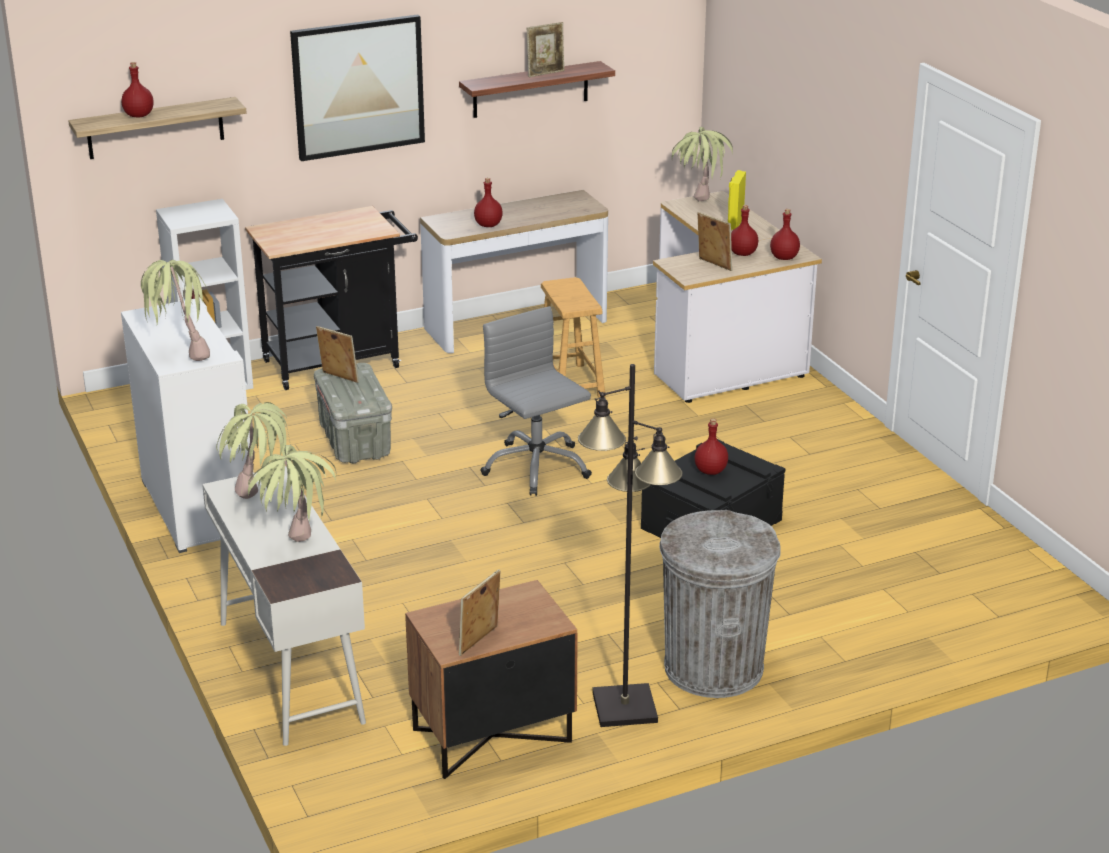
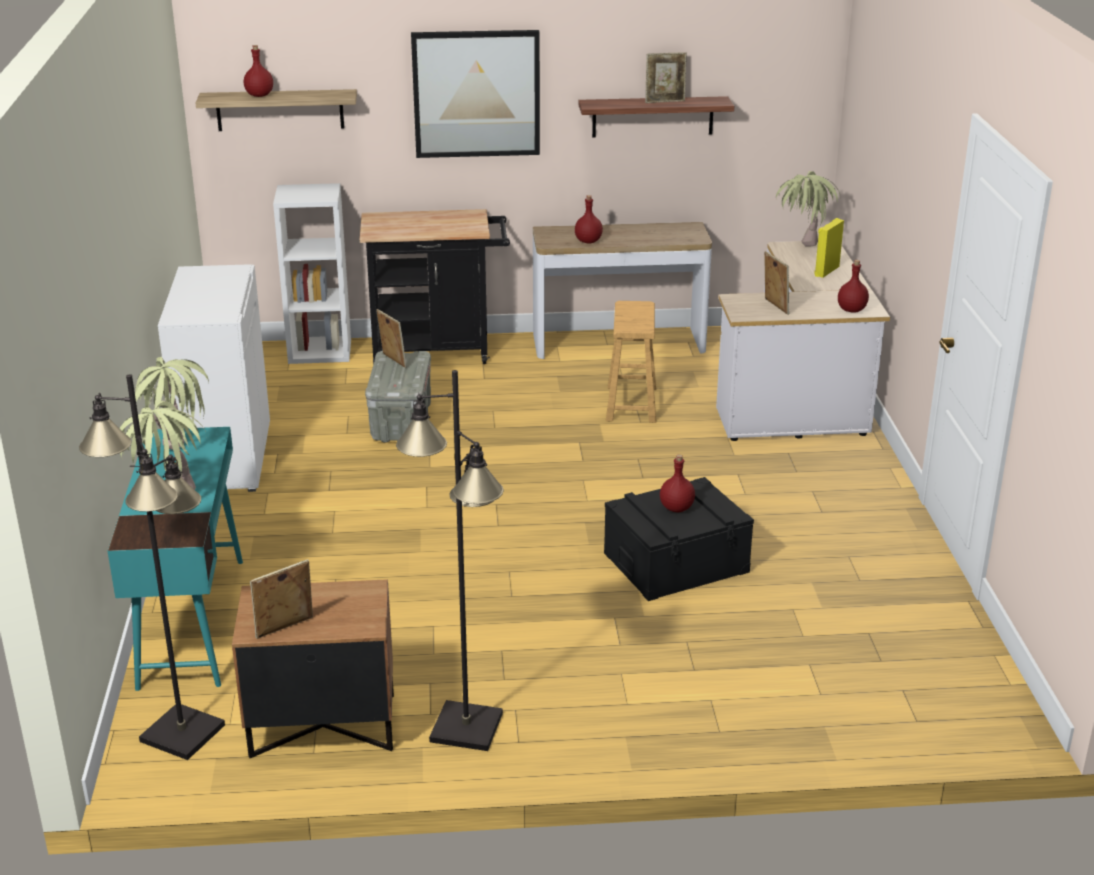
camera: 20 degrees right, 0 degrees up
(180, 354) = (191, 310): potted plant -> none
(290, 670) = (192, 621): white desk -> turquoise desk
(361, 772) = (182, 732): none -> black floor lamp
(536, 467) = (545, 476): grey office chair -> none
(713, 668) = (580, 708): grey trash can -> none
(742, 254) = (812, 300): red bottle -> none

